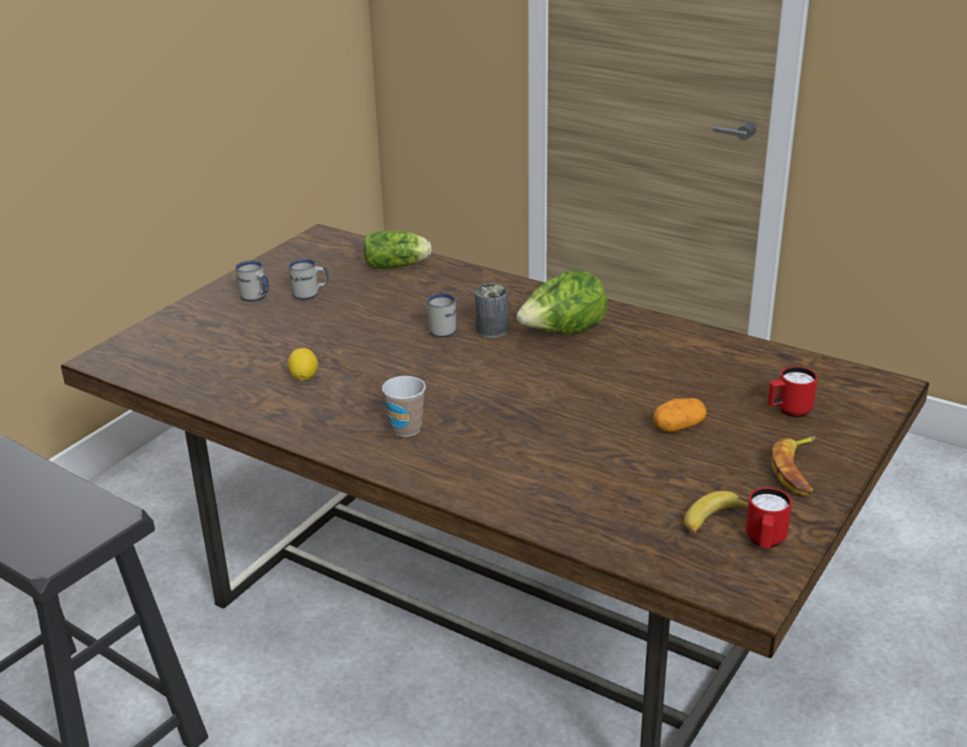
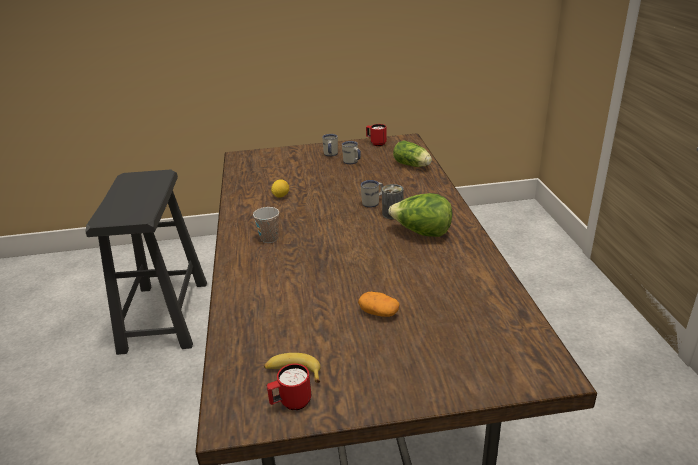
camera: 50 degrees right, 0 degrees up
(788, 411) = (456, 345): red mug -> red mug (376, 143)
(797, 470) = (389, 380): banana -> none

